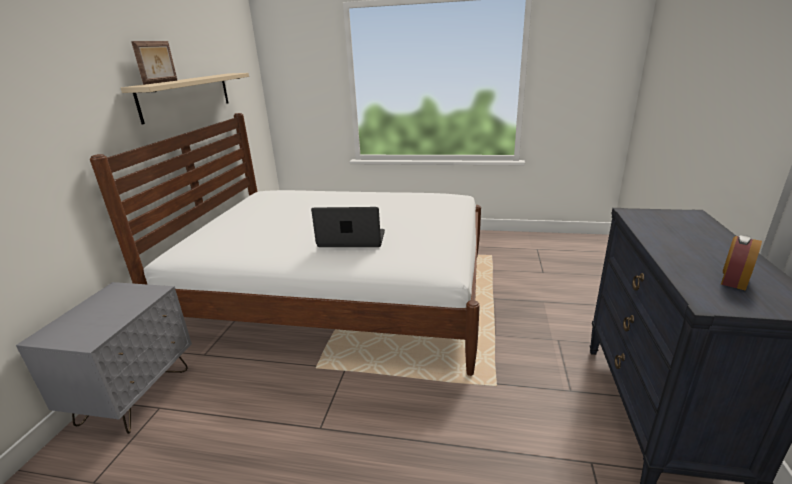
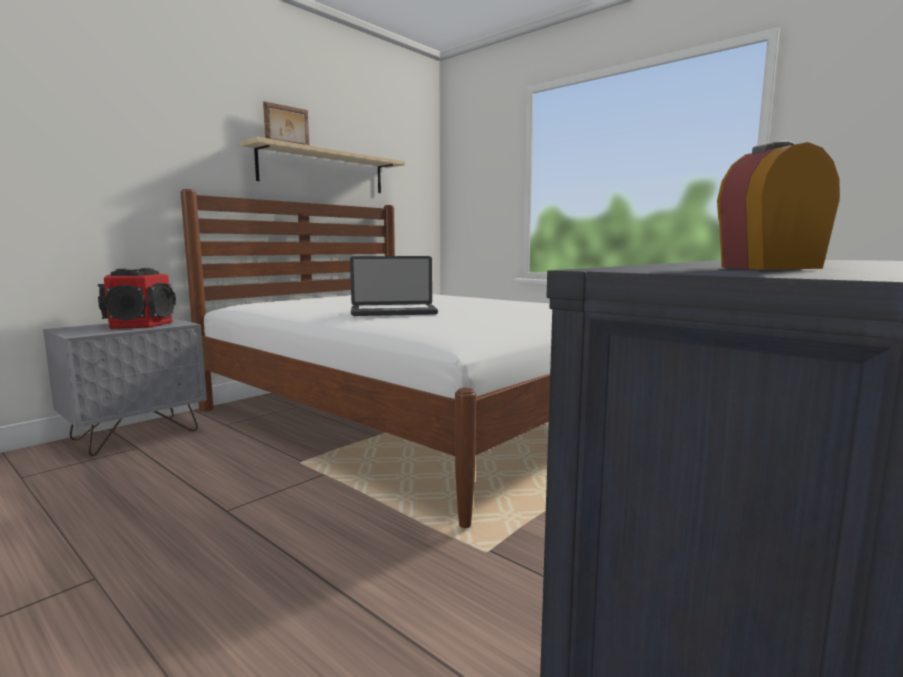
camera: 30 degrees right, 15 degrees down
(112, 304) = (139, 324): none -> speaker
(351, 240) = (393, 312): laptop -> laptop turned 135 degrees clockwise

